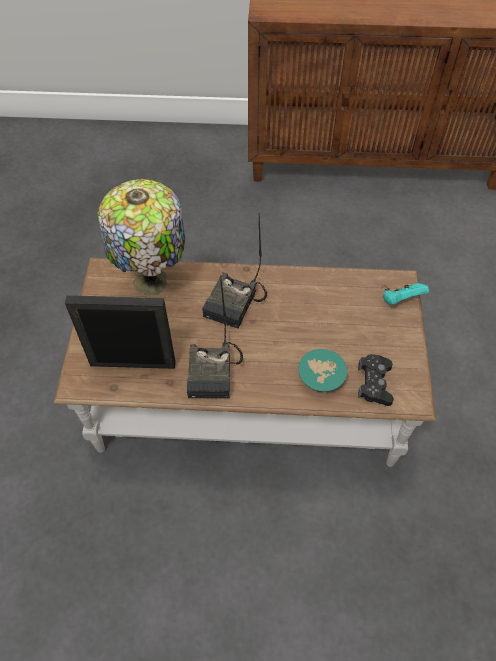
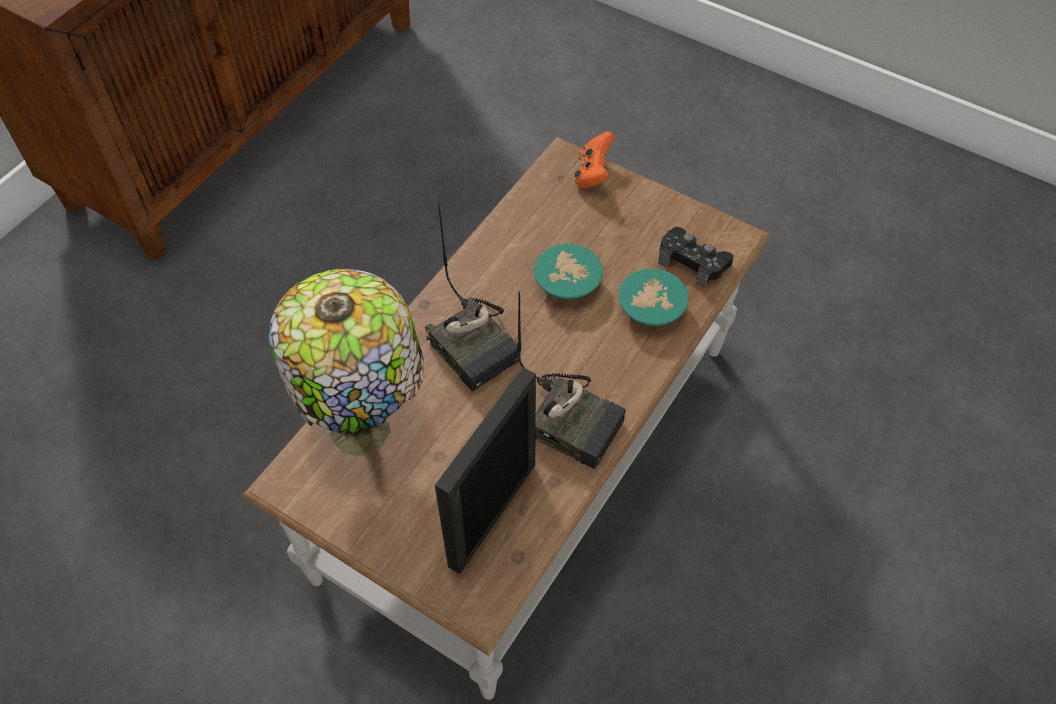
camera: 60 degrees left, 0 degrees up
(310, 325) = (567, 281): none -> turquoise bowl
(401, 301) = (593, 174): turquoise game controller -> orange game controller

